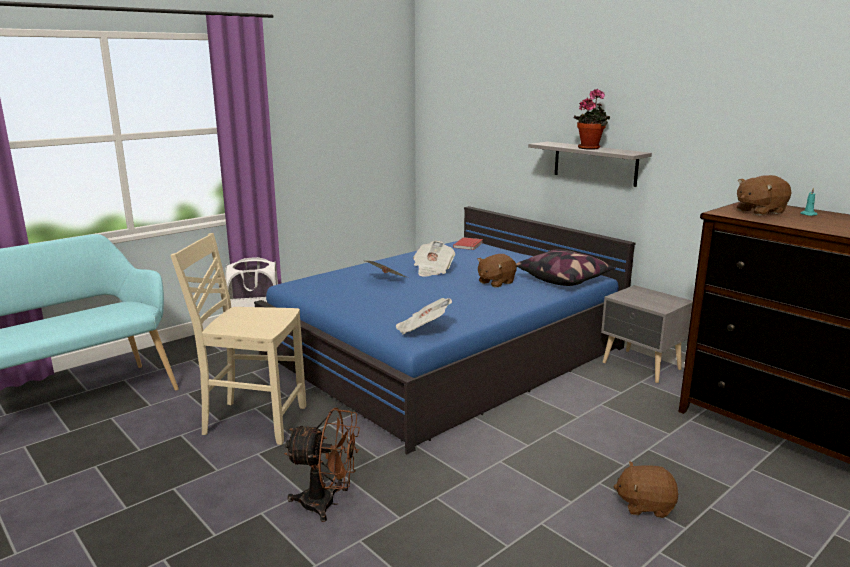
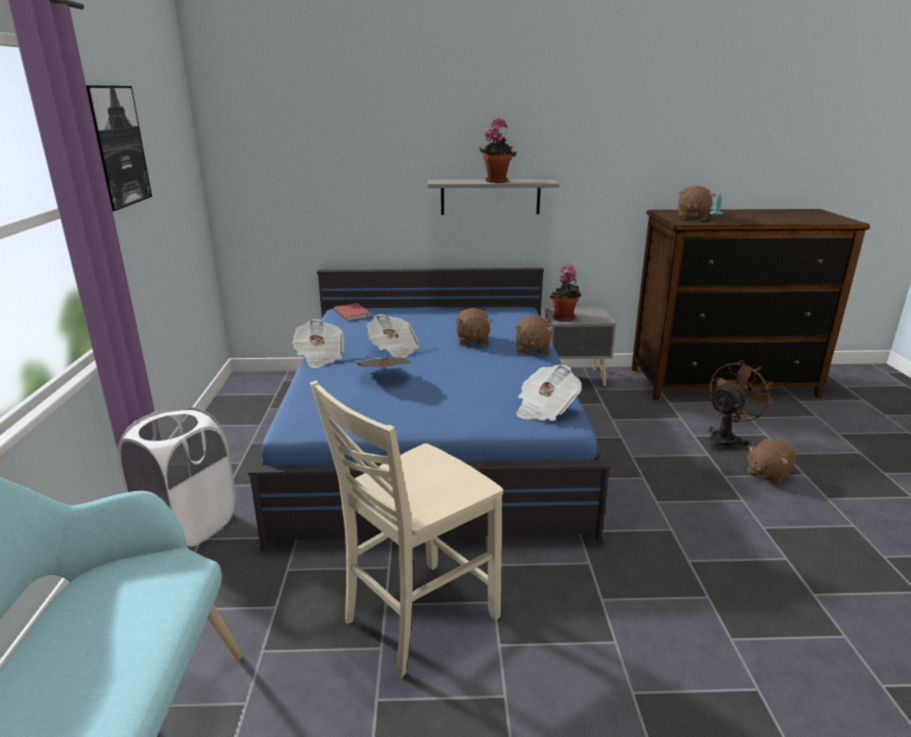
camera: 50 degrees left, 5 degrees up
(302, 96) = (115, 146): none -> picture
(327, 504) = (650, 633): brown fan -> brown fan (726, 439)
(385, 260) = (319, 357): none -> newspaper
(520, 300) = (532, 349): none -> brown plush toy
(564, 279) = (509, 319): pillow -> none
(627, 296) = (564, 318): none -> potted plant

